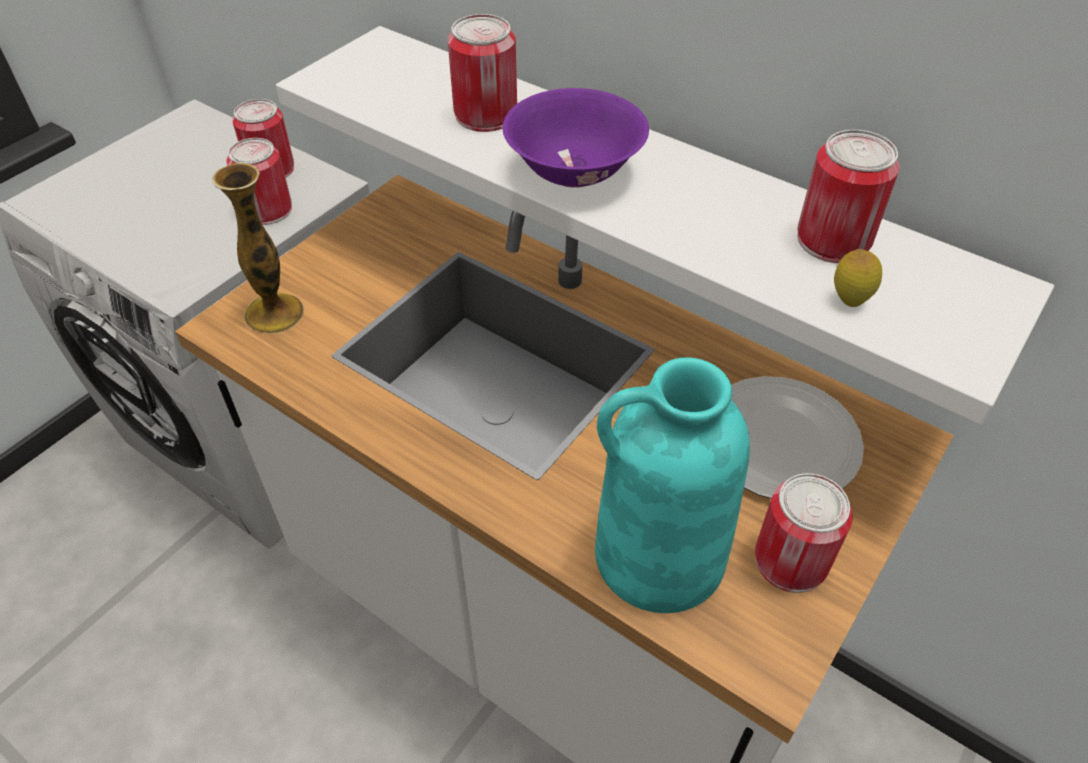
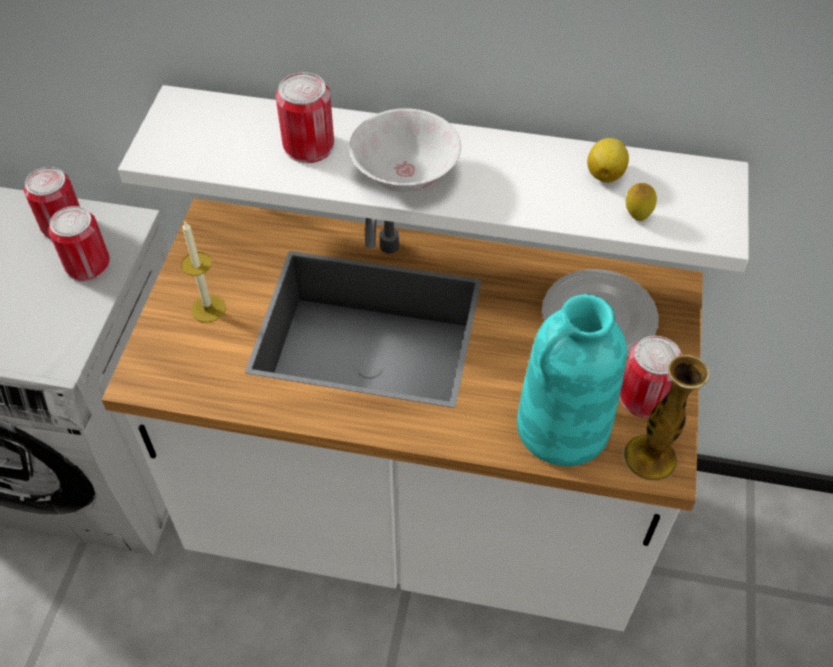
camera: 25 degrees left, 5 degrees up
(274, 313) = (174, 355): vase -> vase (650, 458)
(338, 280) = (208, 309): none -> candle
(574, 171) = (405, 175): purple bowl -> white bowl
(833, 240) = (605, 173): can -> lemon

